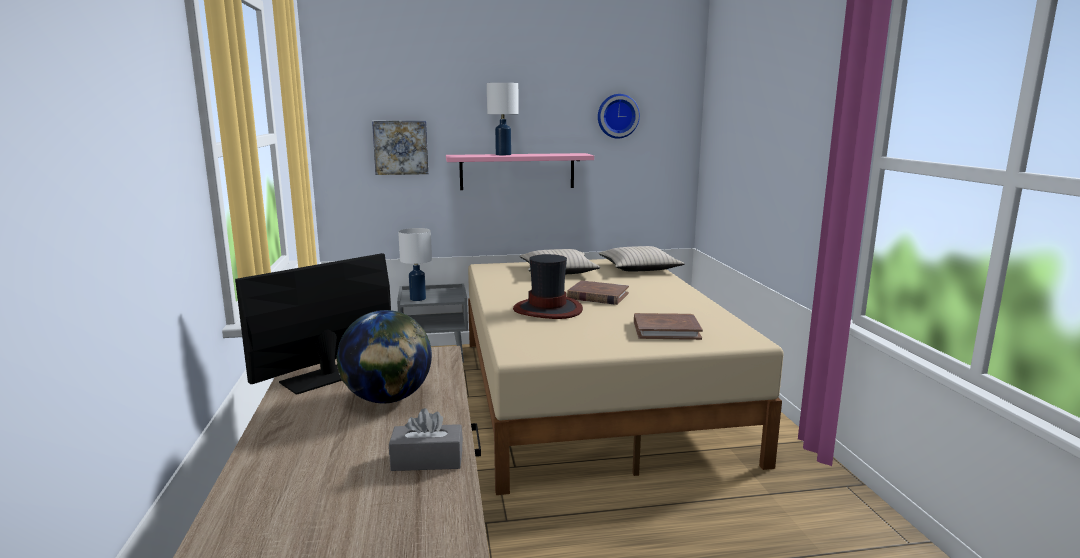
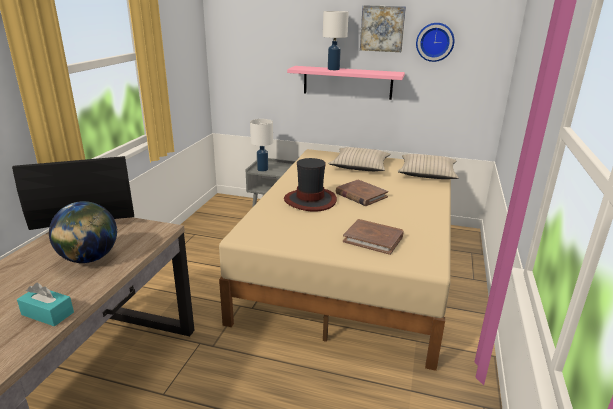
camera: 25 degrees right, 10 degrees up
(400, 147) = (264, 58): picture -> picture (382, 28)
(427, 460) = (47, 313): grey tissue box -> turquoise tissue box

